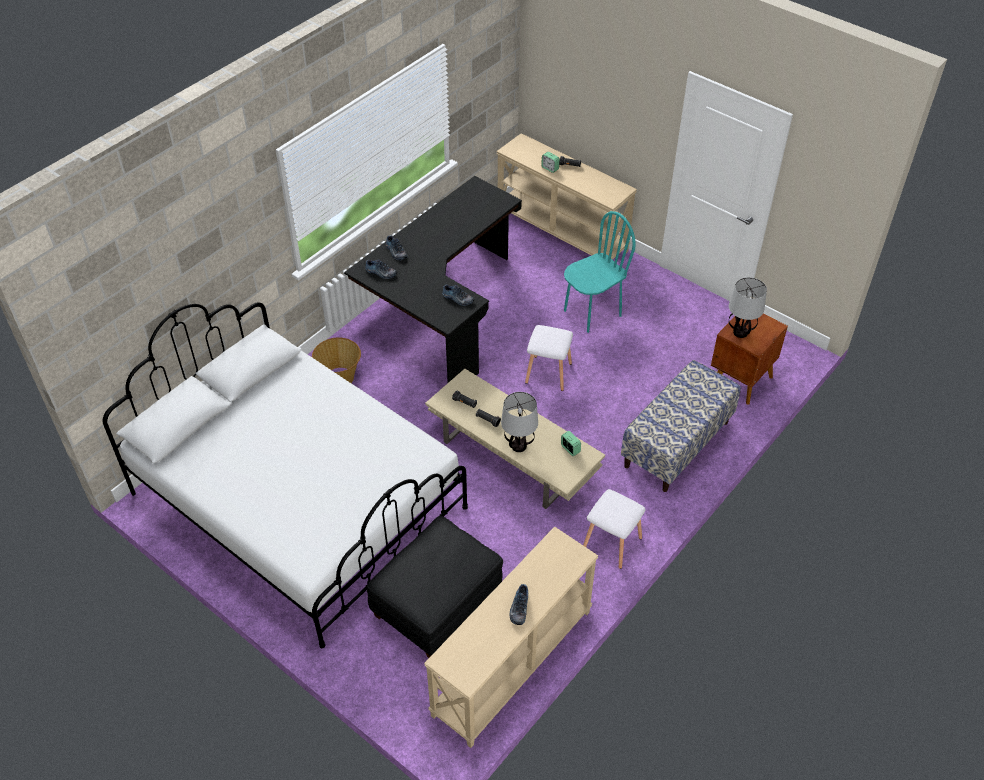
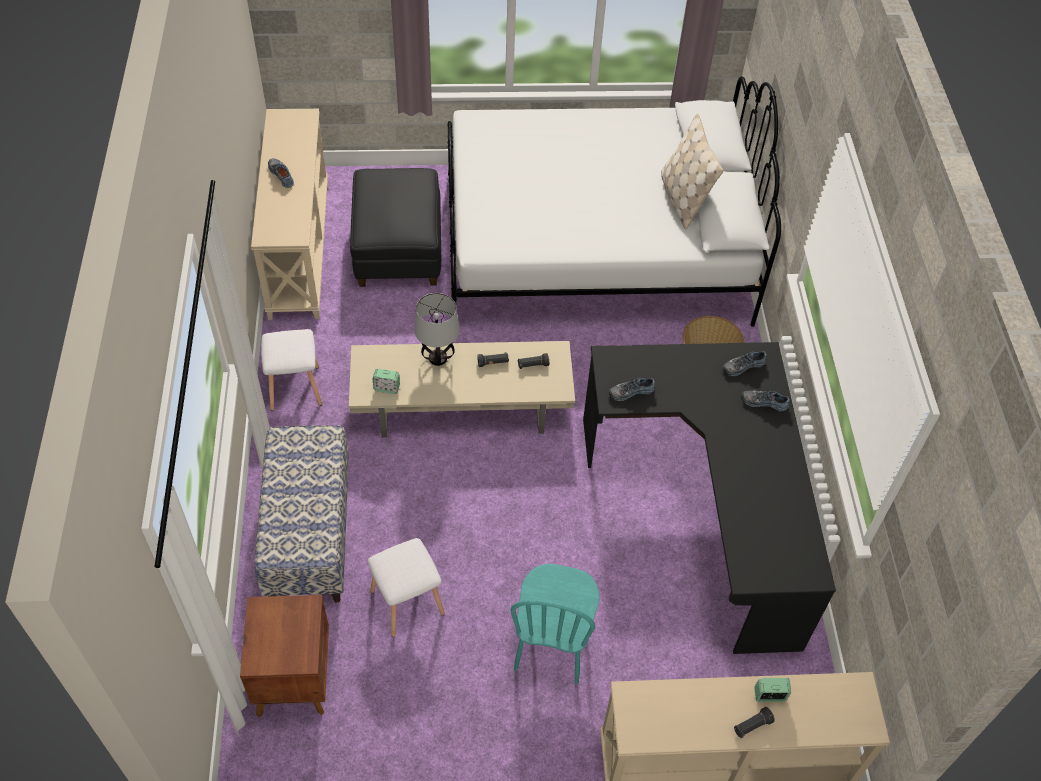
camera: 135 degrees right, 5 degrees up
(257, 396) = (683, 199): none -> beige pillow
(548, 374) = (518, 521): white stool -> white stool (406, 601)
(740, 333) = (294, 616): table lamp -> none

